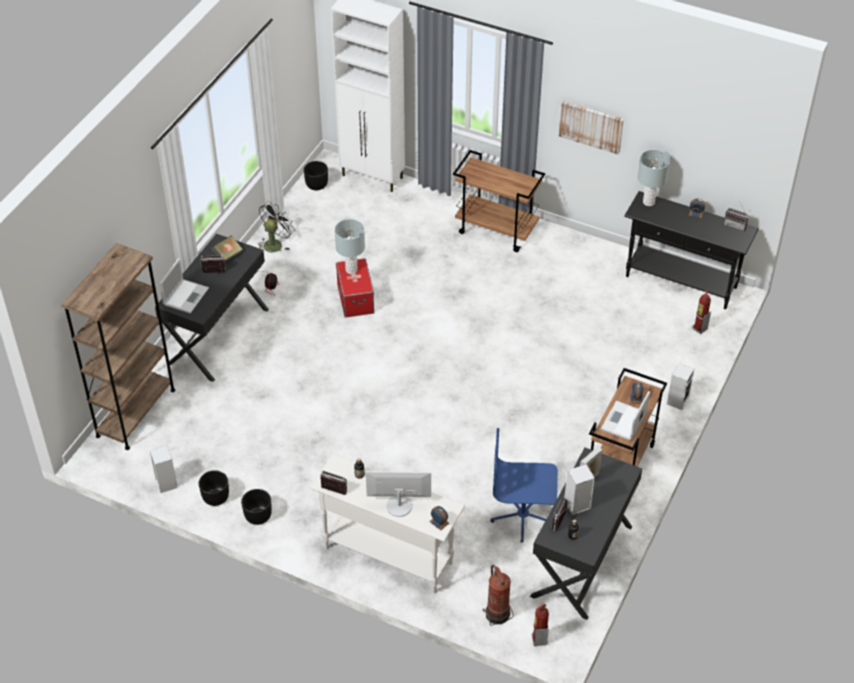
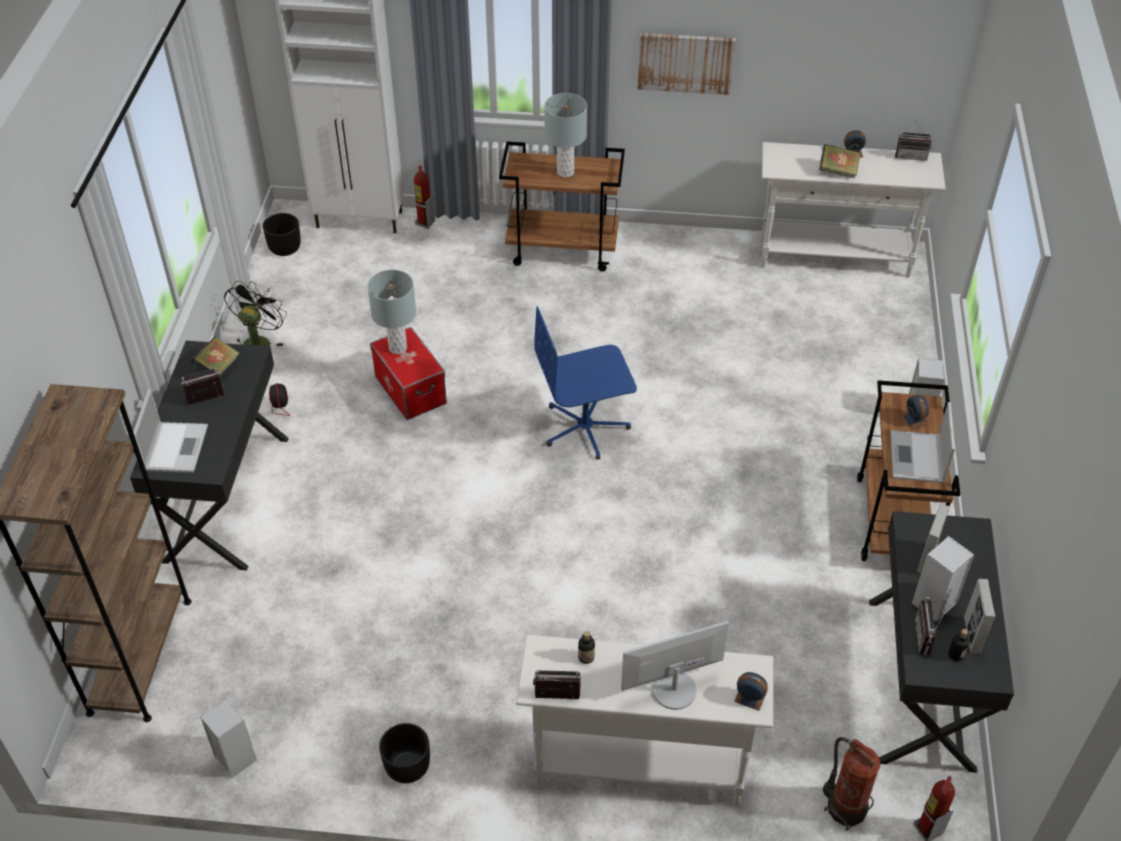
camera: 20 degrees left, 0 degrees up
(215, 497) = (326, 757): black planter -> none
(523, 516) = (803, 640): blue office chair -> blue office chair (585, 427)
(589, 528) = (972, 635): none -> picture frame
(649, 202) = (784, 153): grey table lamp -> grey table lamp (565, 172)
(678, 223) = (838, 171): none -> book
(681, 282) = (835, 257): black console table -> white console table
(699, 328) = (891, 310): fire extinguisher -> fire extinguisher (424, 223)

